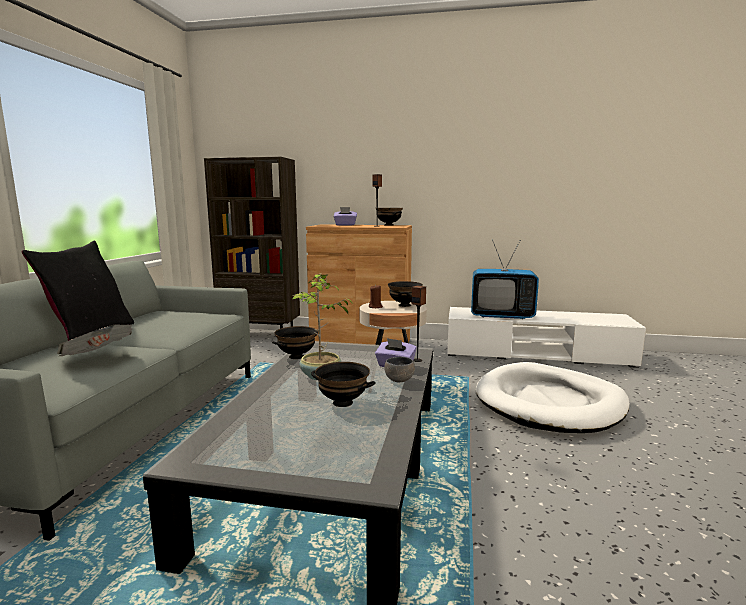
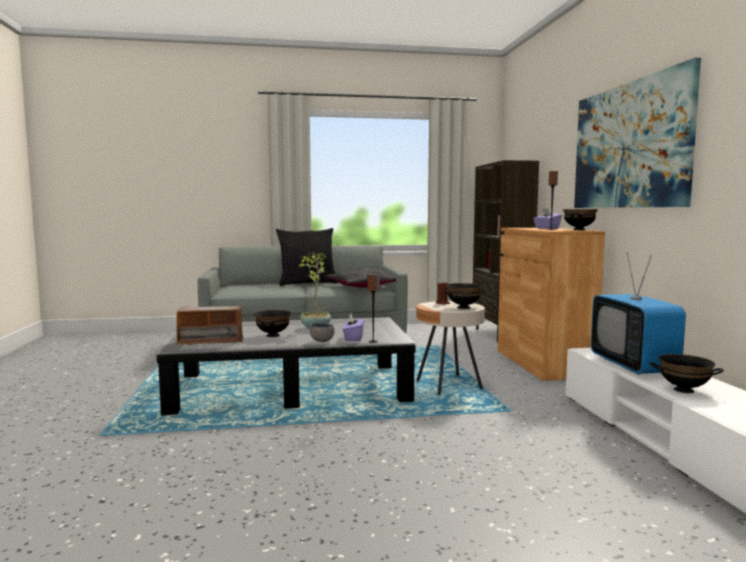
camera: 70 degrees right, 5 degrees down
(98, 359) = (270, 289): newspaper -> none
(192, 318) = (363, 287): none -> grey pillow
(296, 356) = (349, 320): black bowl -> black bowl (683, 390)
(347, 449) = (211, 341): none -> radio
(430, 159) = (629, 146): none -> picture
(549, 403) = (485, 451): white dog bed -> none

